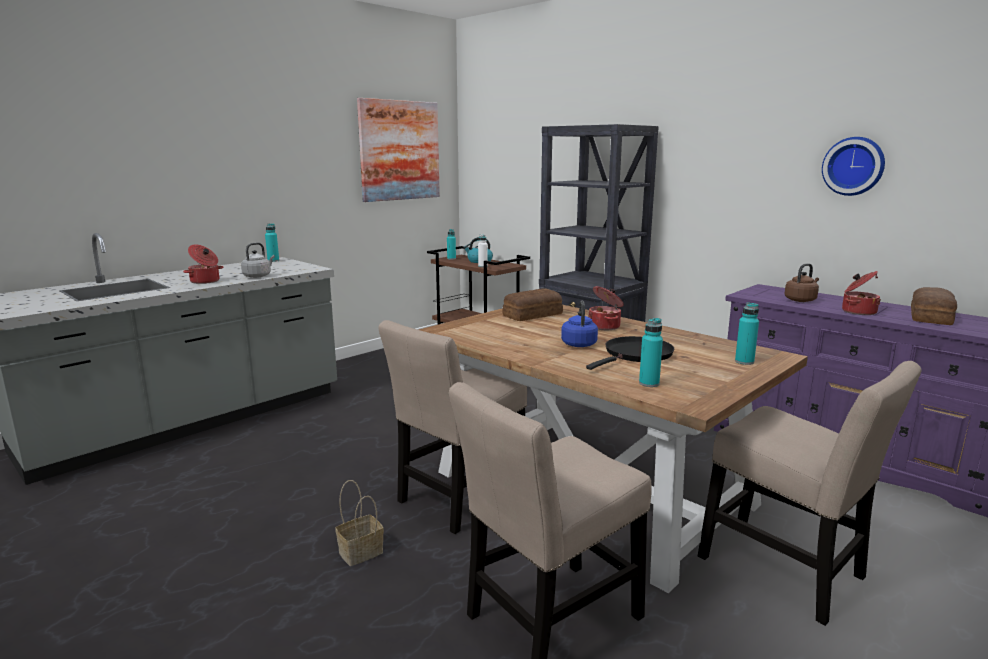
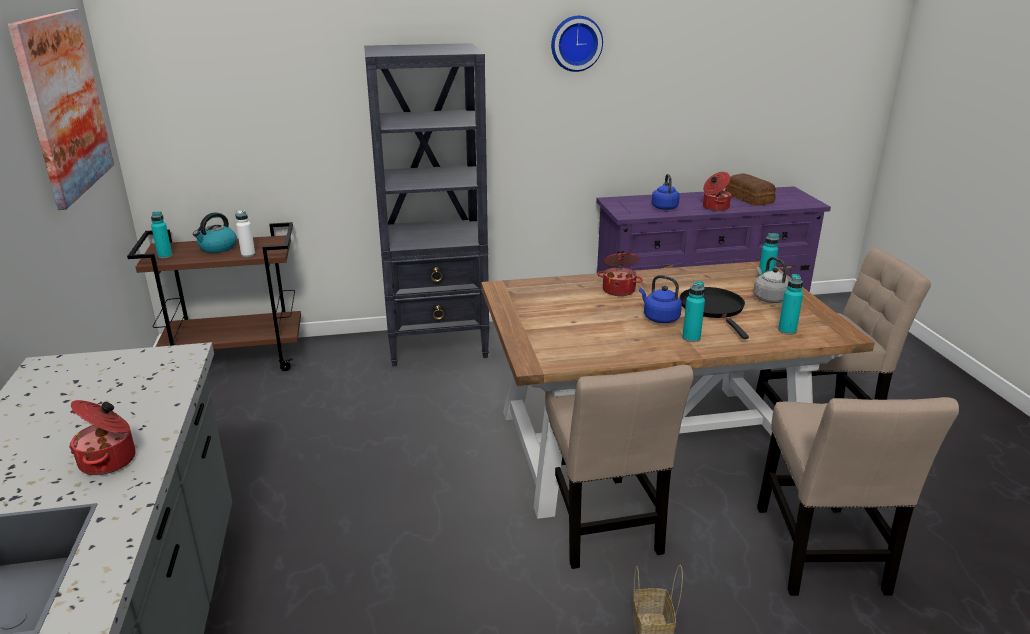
camera: 55 degrees left, 10 degrees up
(258, 276) = (154, 406): grey kettle -> grey kettle (768, 298)
(273, 261) = (46, 371): turquoise bottle -> turquoise bottle (691, 338)
(531, 315) = (538, 304): bread -> none
(801, 300) = (664, 207): brown kettle -> blue kettle
(854, 166) = (668, 79): wall clock -> wall clock (575, 43)

